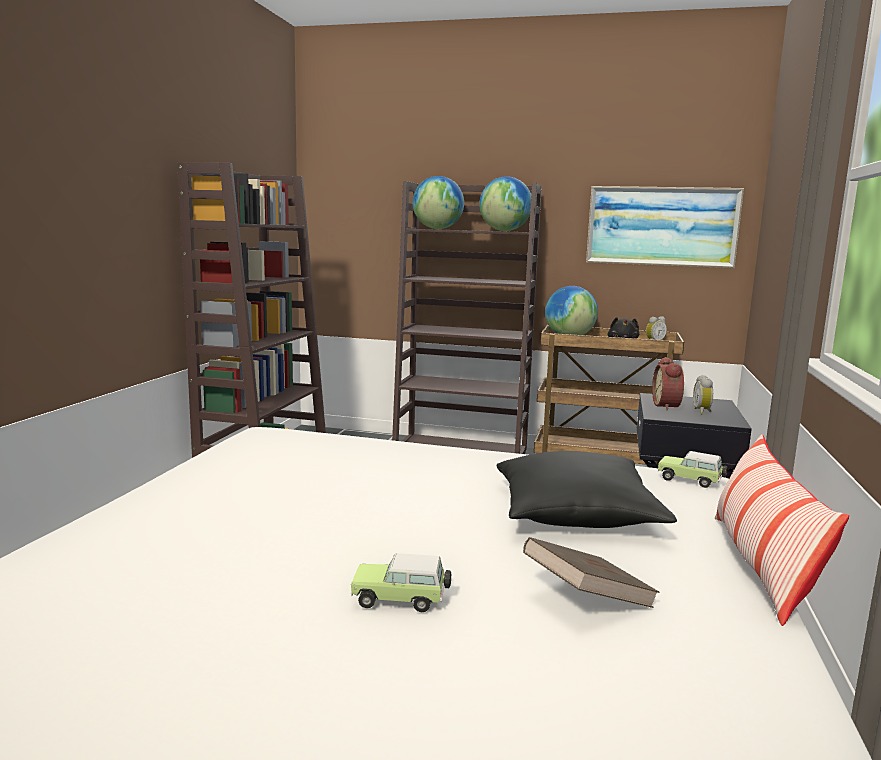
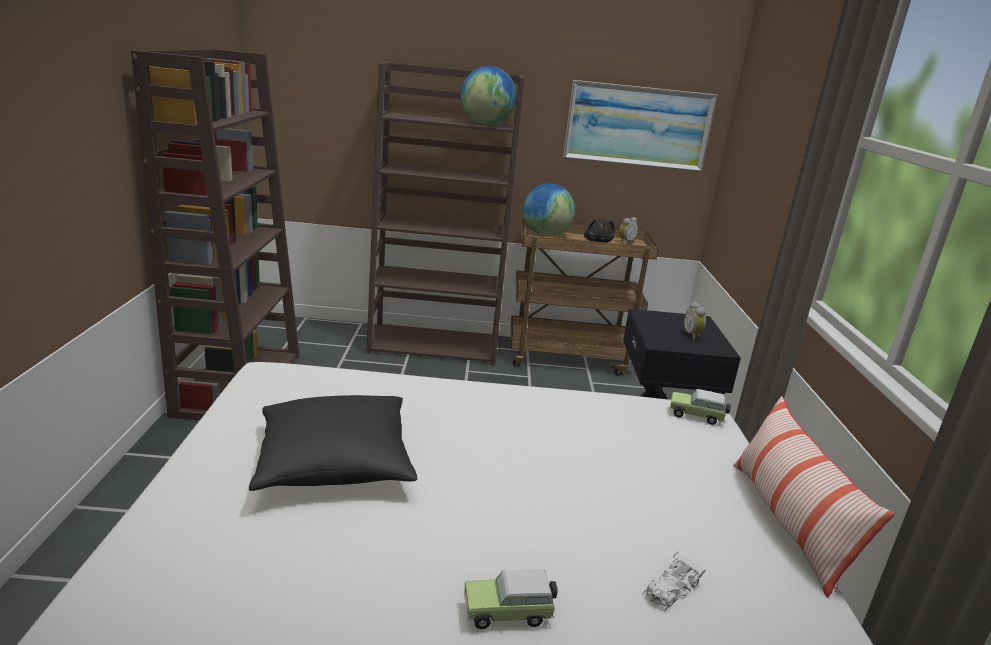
camera: 15 degrees left, 10 degrees up
(437, 229) = (414, 117): globe -> none
(575, 514) = (618, 472): black pillow -> black pillow (334, 463)
(587, 599) = (670, 589): brown book -> white toy car
(668, 406) = (661, 329): alarm clock -> none

